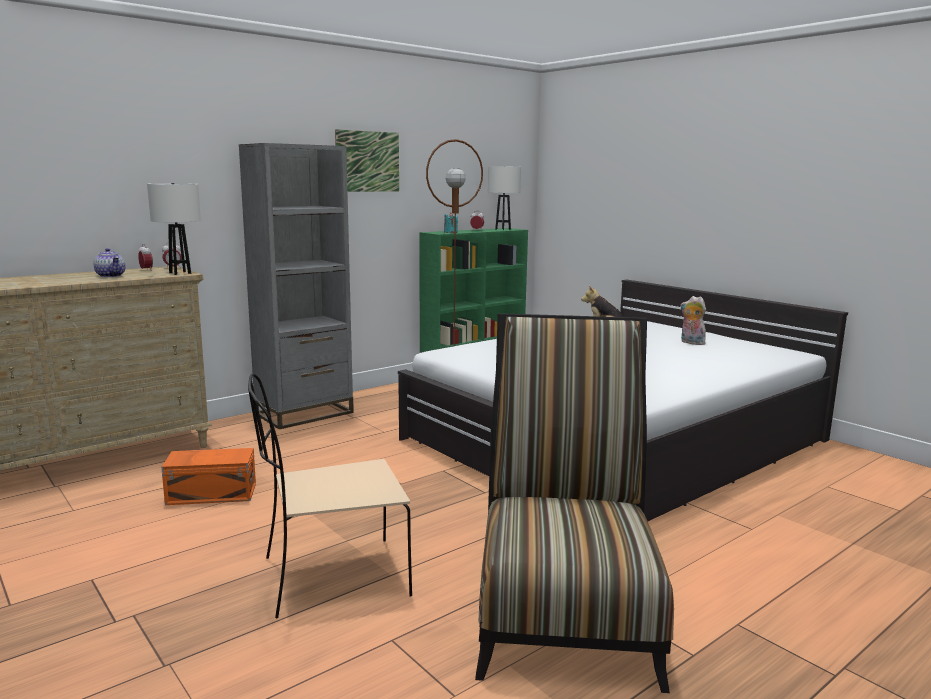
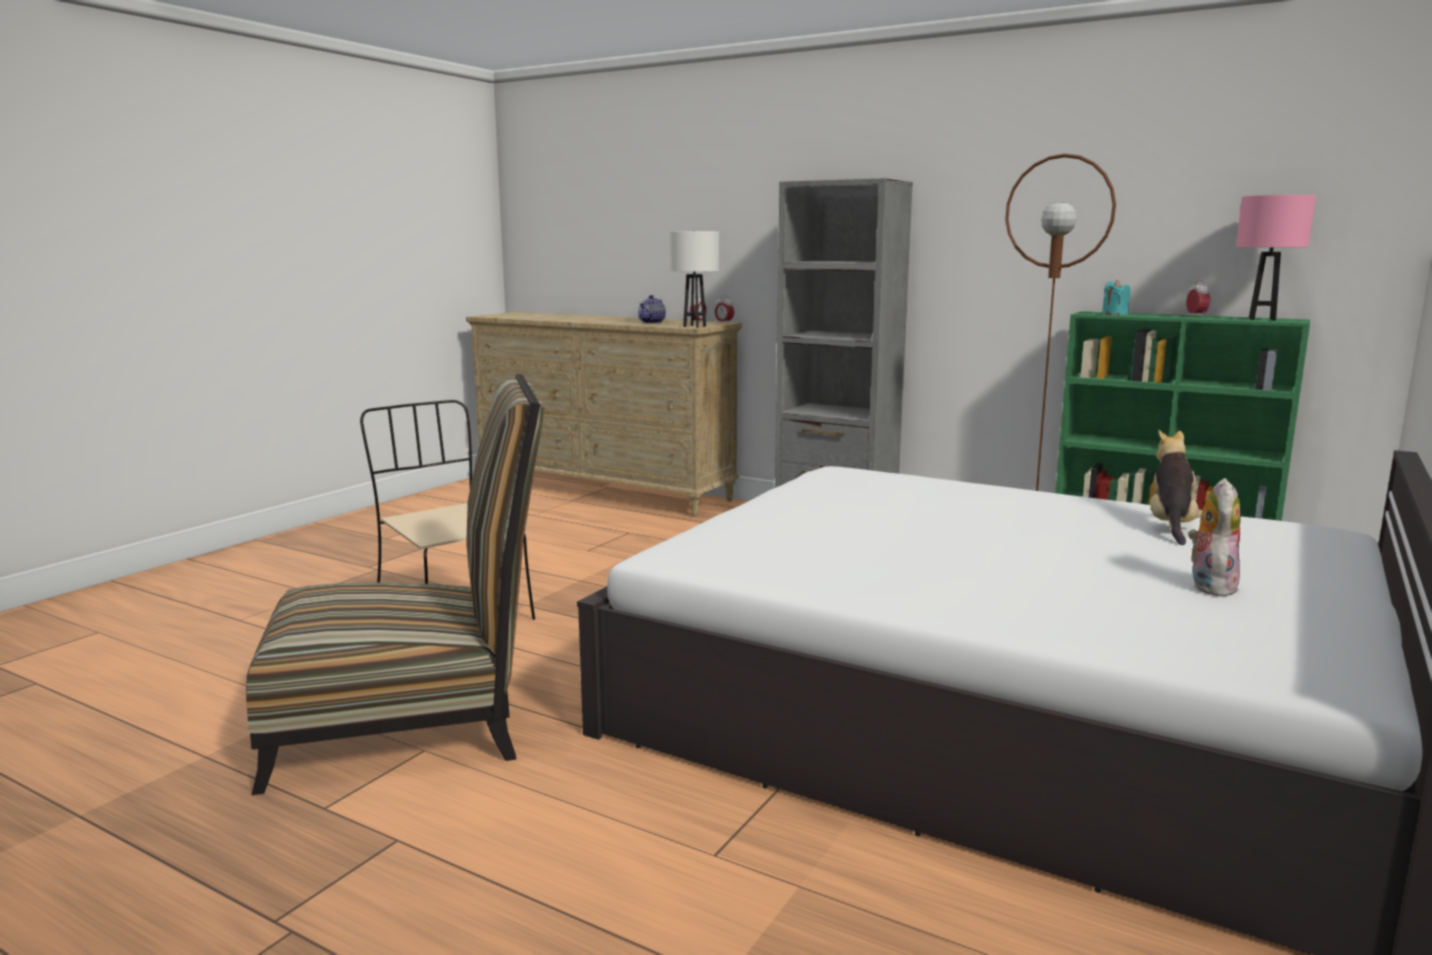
camera: 70 degrees right, 0 degrees up
(210, 493) = (592, 541): orange storage box -> none
(367, 161) = (999, 198): picture -> none
(502, 229) = (1262, 319): white table lamp -> pink table lamp

